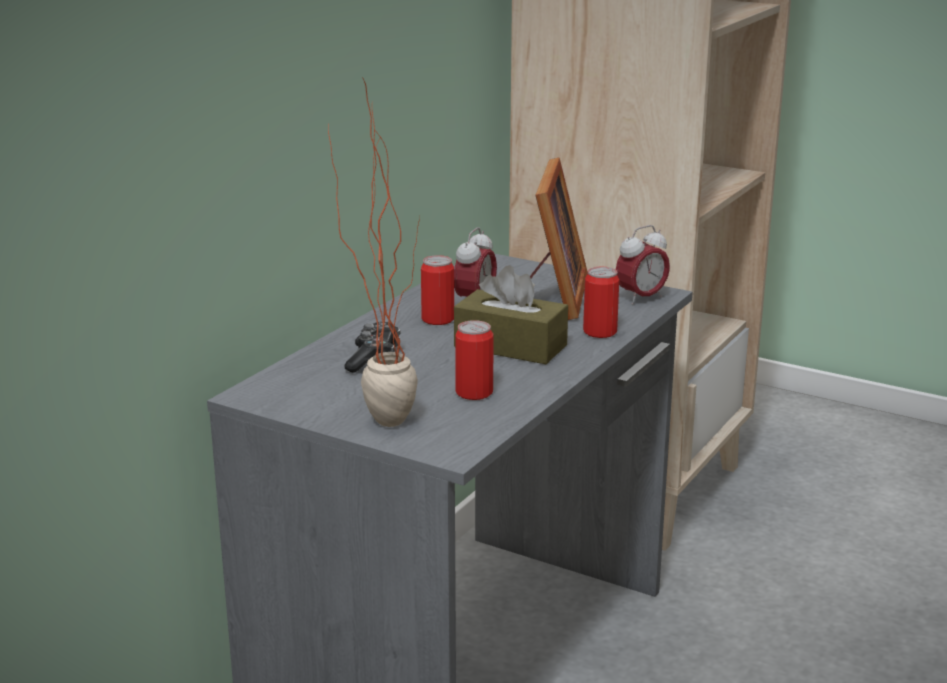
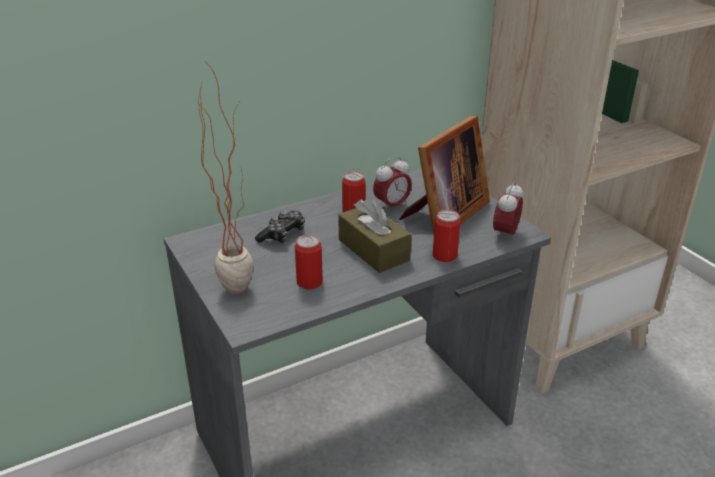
camera: 30 degrees right, 10 degrees up
(641, 298) = (505, 234): alarm clock -> alarm clock turned 120 degrees clockwise

